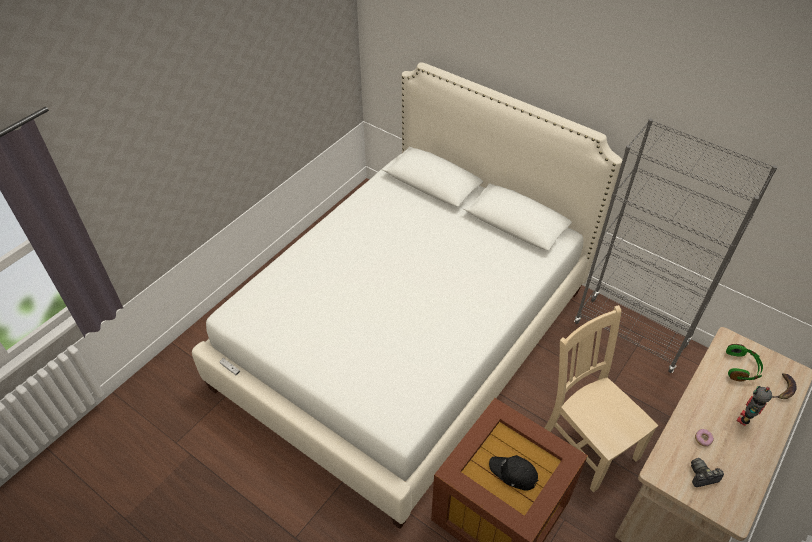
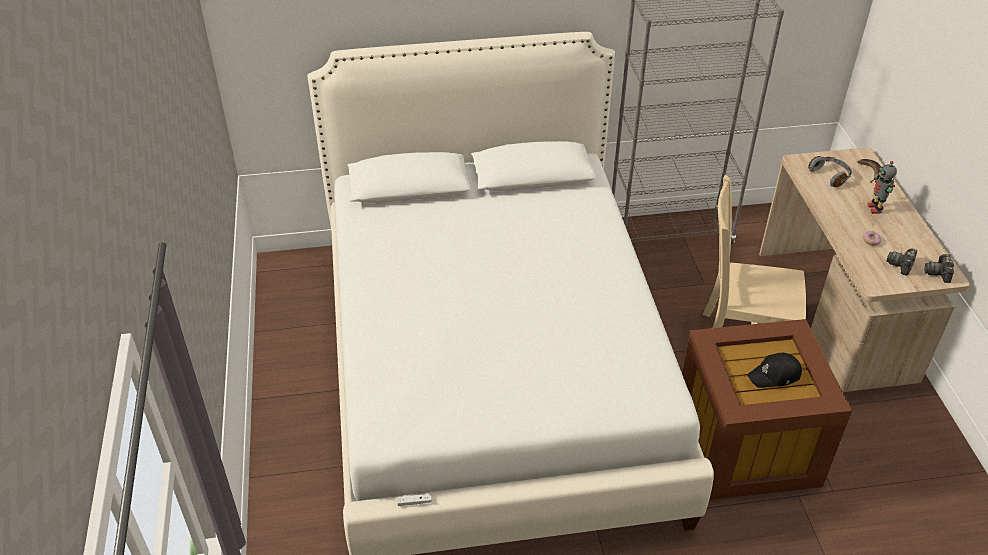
camera: 45 degrees left, 5 degrees down
(728, 507) = (938, 273): none -> camera
(741, 368) = (830, 175): green headphones -> grey headphones

